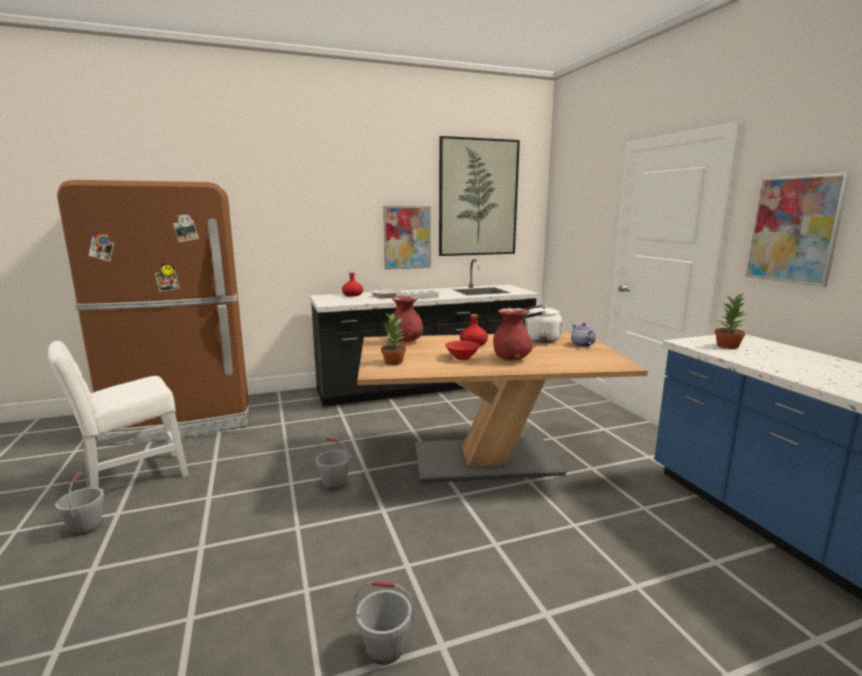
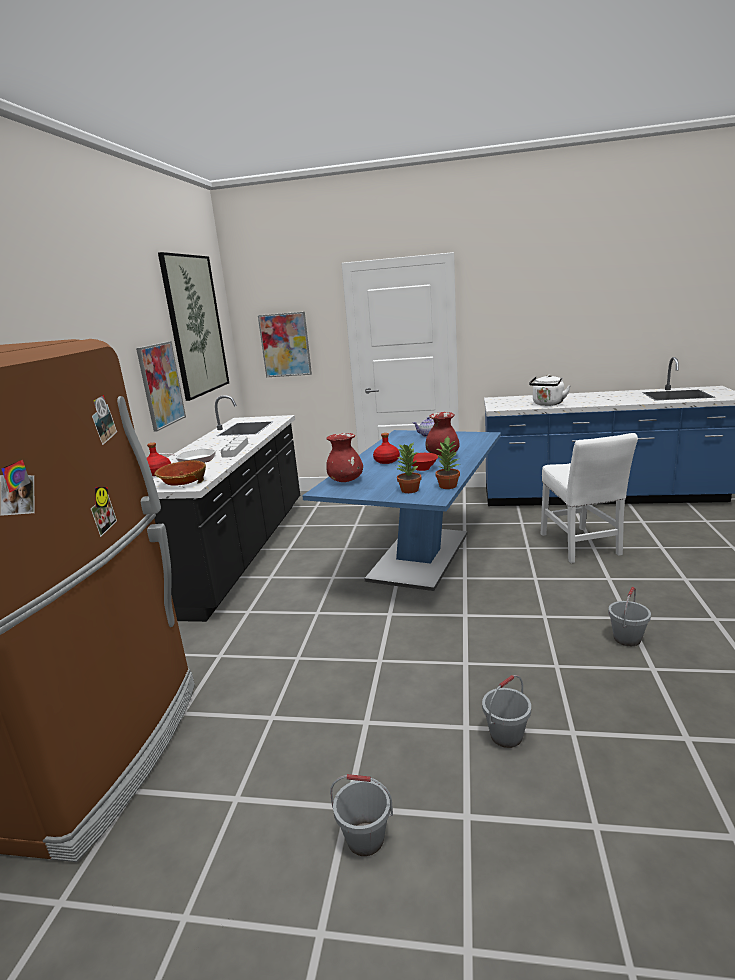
camera: 60 degrees left, 5 degrees up
(131, 478) = (254, 802): white chair -> white chair (580, 546)
(334, 301) = (183, 482): none -> bowl
(335, 483) = (401, 634): grey bucket -> grey bucket (506, 735)
(485, 459) = (419, 556): brown dining table -> blue dining table
(539, 340) = (401, 443): white kettle -> white kettle (547, 404)
(728, 346) = (513, 404): potted plant -> potted plant (448, 486)
(794, 229) = (506, 324): picture -> picture (285, 345)

